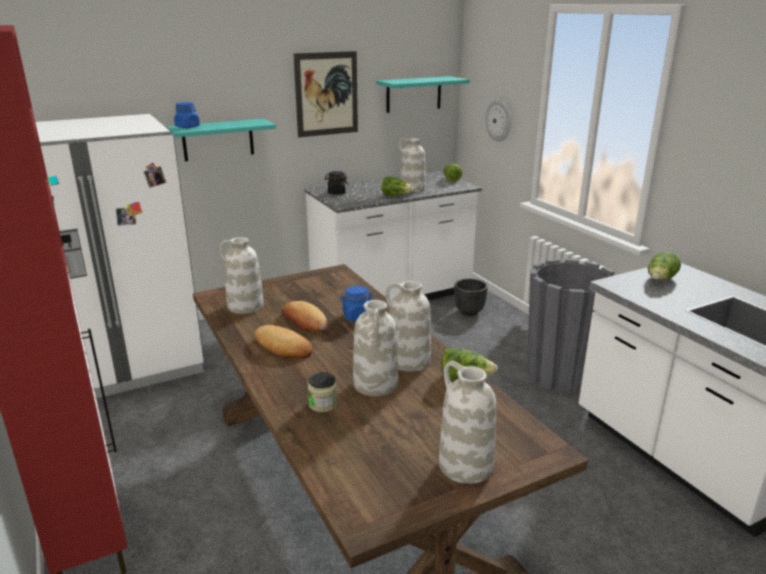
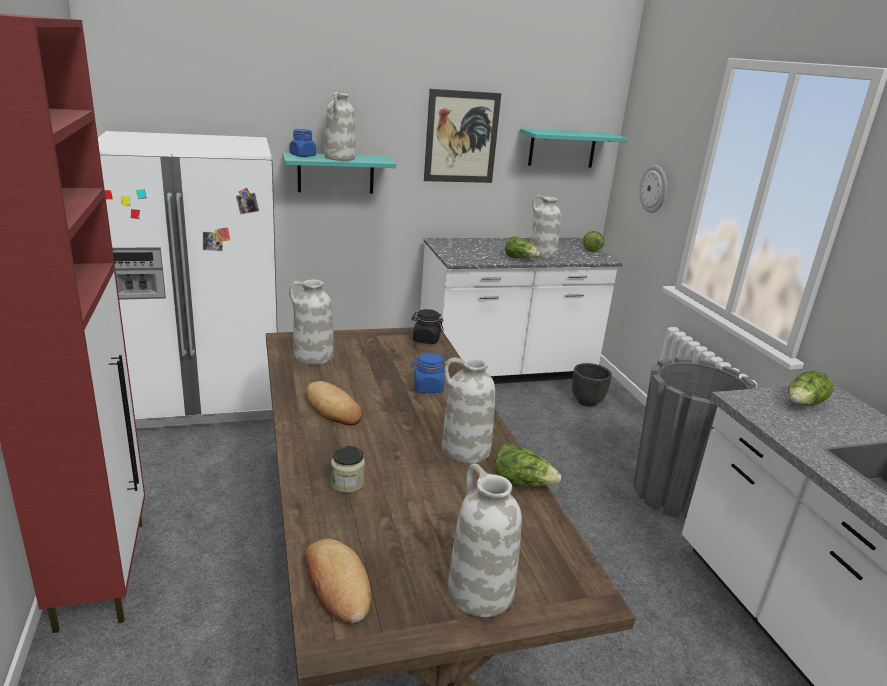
camera: 10 degrees right, 0 degrees up
(305, 321) = (369, 383): bread -> bread (336, 585)
(336, 193) = (456, 247): black jar -> black jar (426, 339)
(376, 384) = (416, 471): white vase -> white vase (340, 158)

